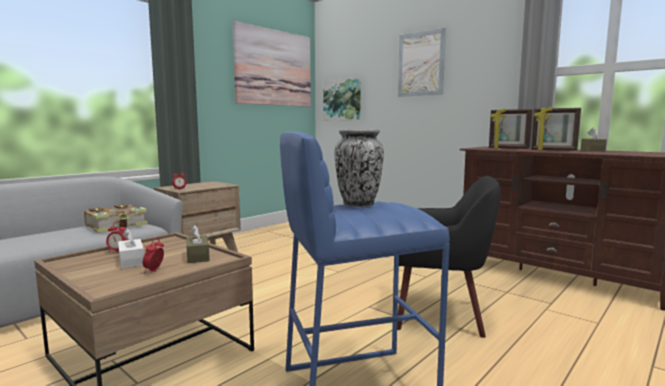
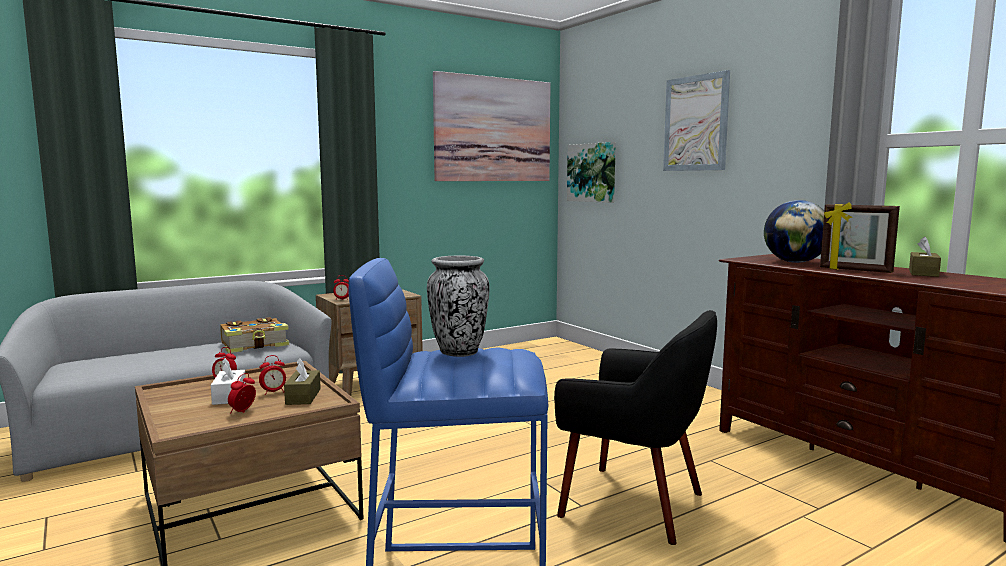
camera: 15 degrees right, 0 degrees up
(169, 255) = (273, 392): none -> alarm clock
(508, 148) = (795, 262): picture frame -> globe

